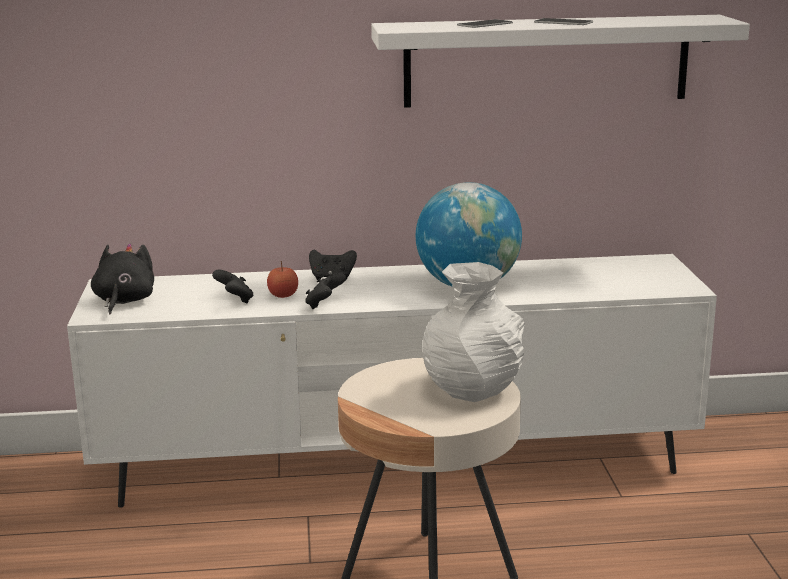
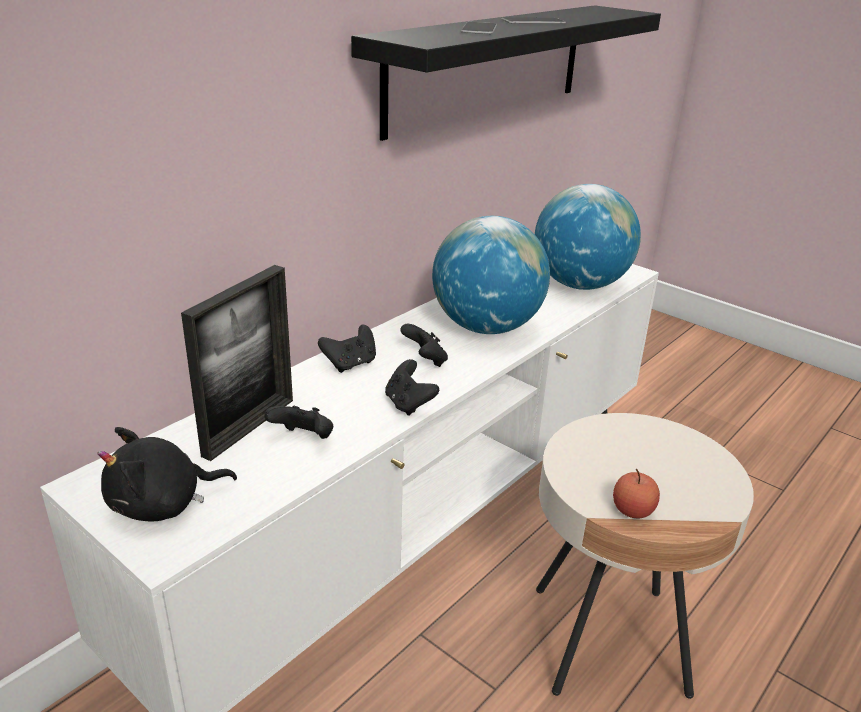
camera: 45 degrees left, 10 degrees up
(123, 301) = (163, 504): black plush toy -> black plush toy turned 75 degrees counterclockwise
(218, 287) = (249, 427): none -> picture frame
(283, 295) = (343, 409): apple -> apple (632, 510)
(383, 289) = (425, 360): none -> black game controller
(471, 388) = (662, 445): white vase -> none
(546, 61) = (489, 66): white shelf -> black shelf
(611, 283) = (579, 285): none -> globe

